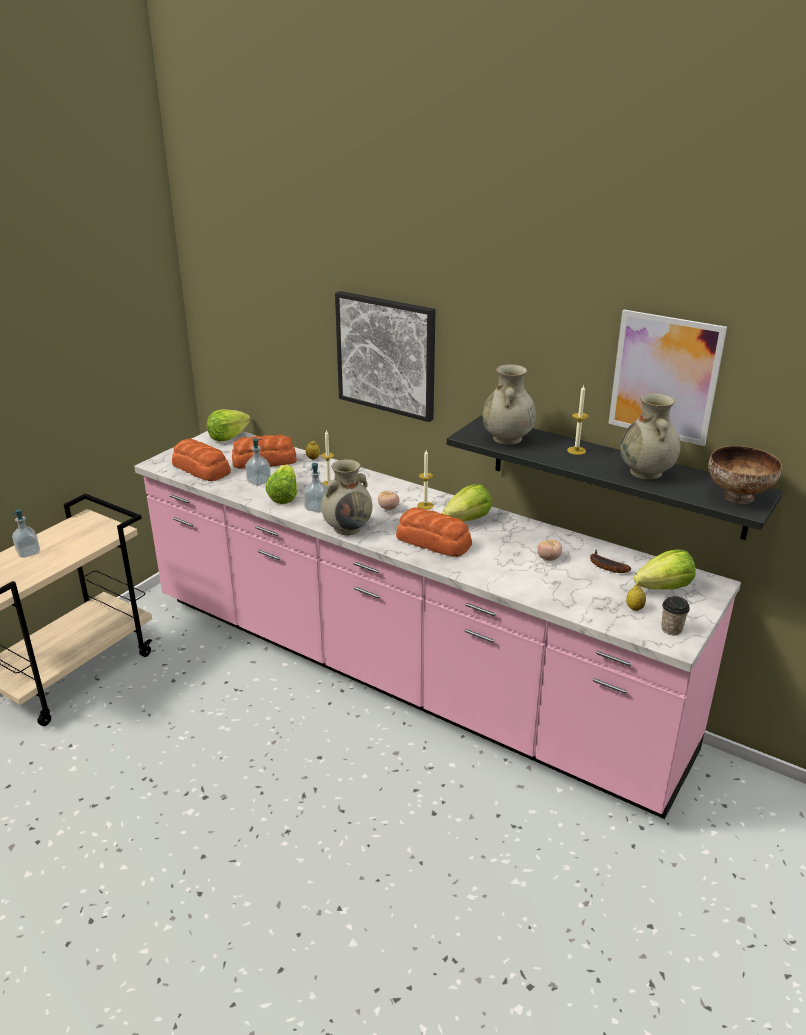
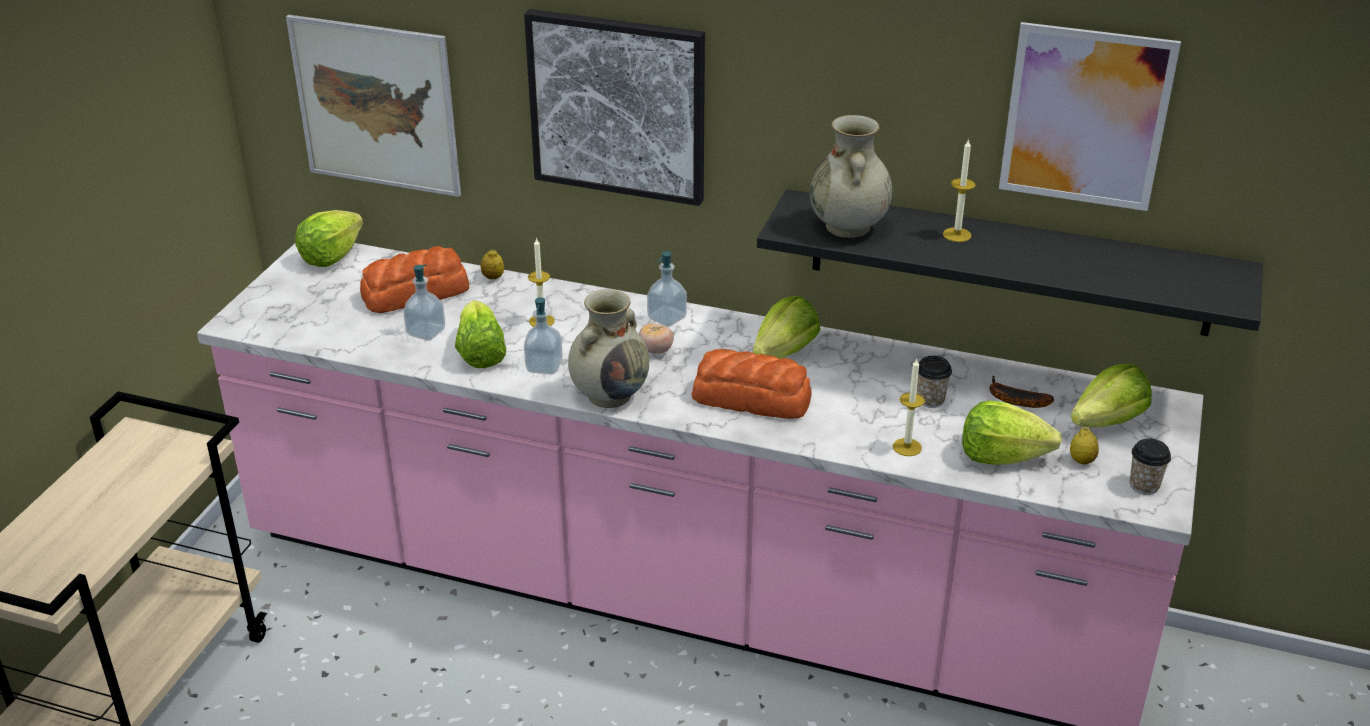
camera: 15 degrees left, 5 degrees up
(28, 552) = (64, 514): soap dispenser -> soap dispenser (667, 318)
(201, 469) = (318, 323): bread -> none
(259, 348) = (376, 106): none -> picture
(425, 505) = (710, 337): candle -> candle (907, 447)
(548, 558) = (930, 400): tomato -> cup
(580, 597) = (1002, 456): none -> lettuce
(646, 473) = (1072, 260): beige vase -> none
(737, 496) = (1209, 283): bowl -> none

